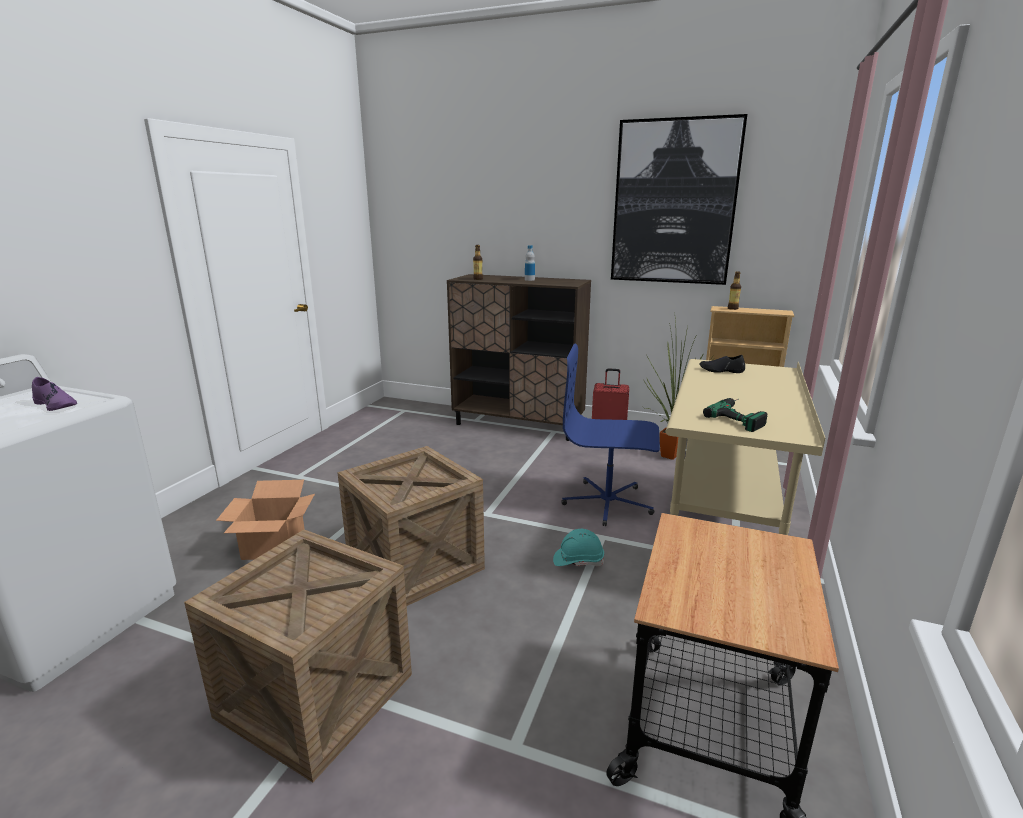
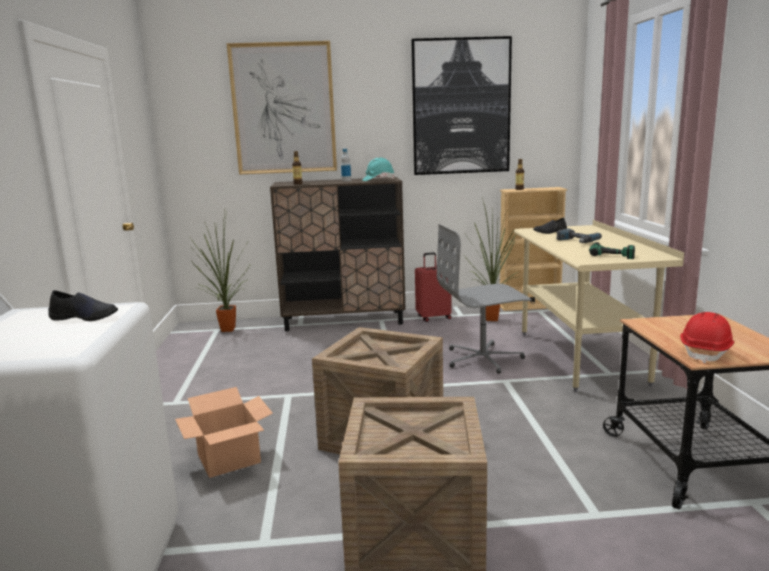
camera: 25 degrees left, 5 degrees down
(56, 405) = (85, 317): purple shoe -> black shoe
(410, 413) = (227, 331): none -> potted plant
(482, 198) = (283, 109): none -> picture
(578, 560) = (506, 399): turquoise hard hat -> turquoise hard hat (378, 180)
(608, 503) = (483, 358): blue office chair -> grey office chair
(691, 600) = (706, 352): none -> red hard hat
(728, 389) = (576, 241): none -> power drill

